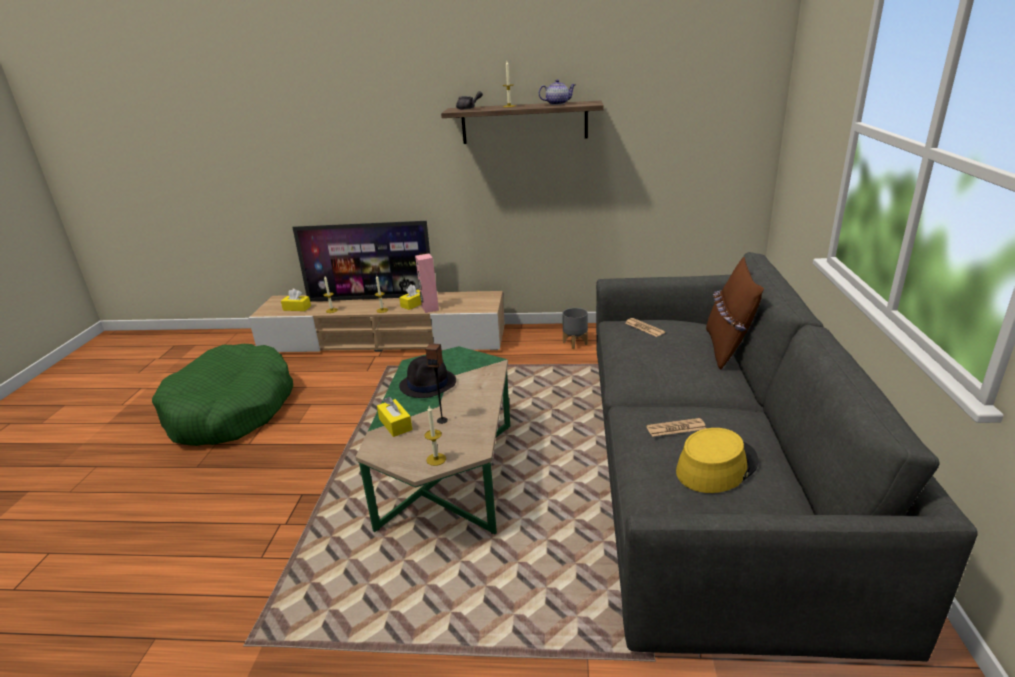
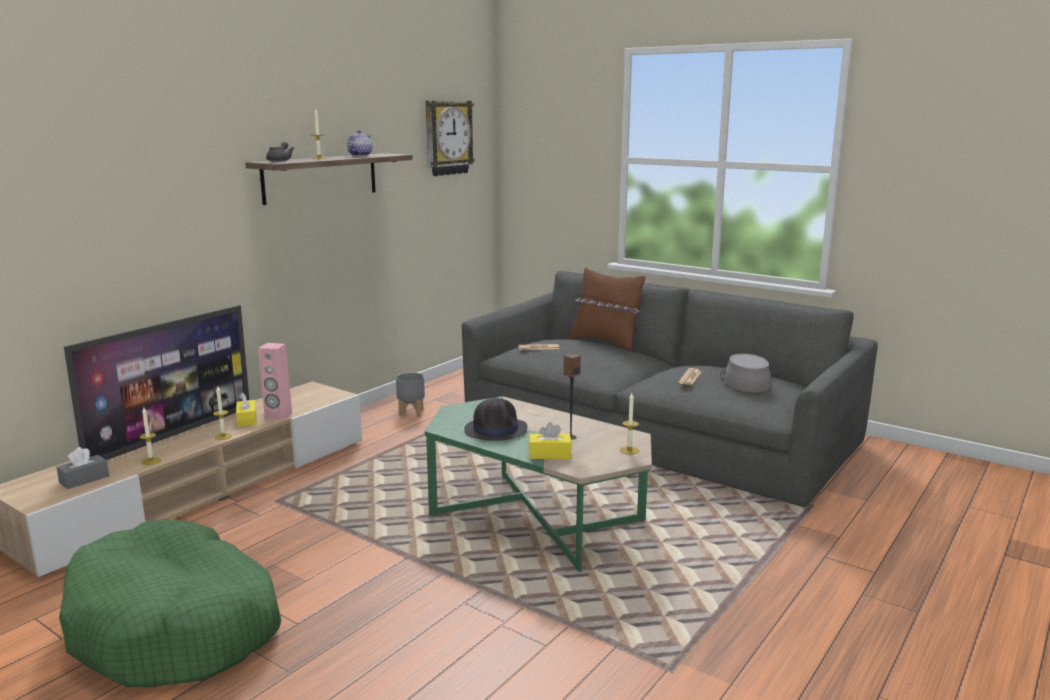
camera: 60 degrees left, 10 degrees down
(297, 308) = (84, 479): yellow tissue box -> grey tissue box
(699, 83) = (447, 137): none -> wall clock
(716, 466) = (744, 381): yellow hat -> grey hat

